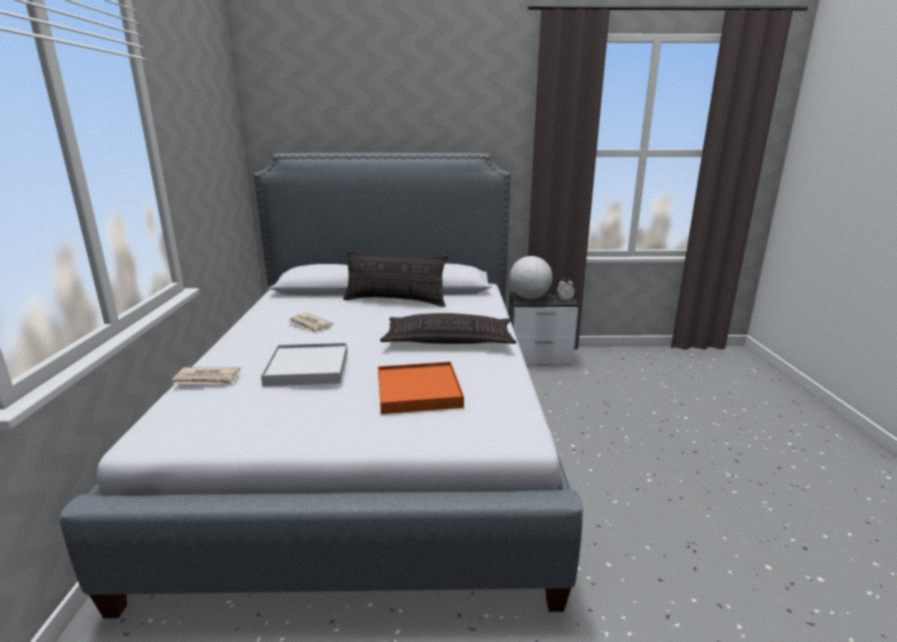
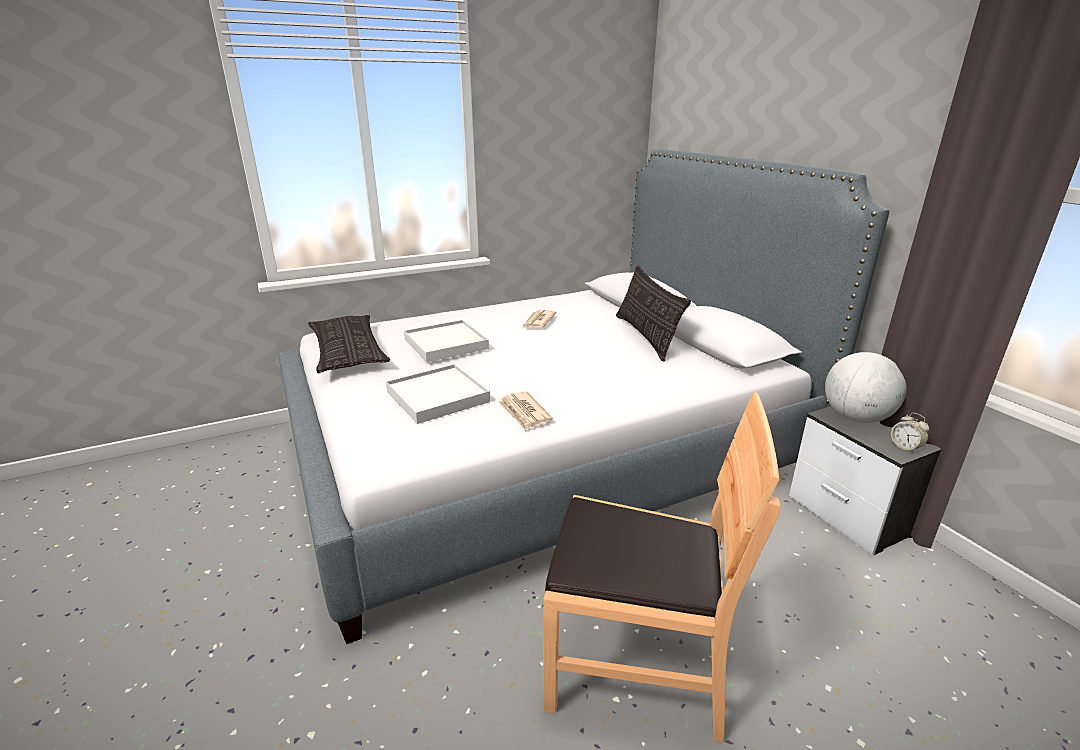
camera: 65 degrees right, 5 degrees up
(208, 379) = (407, 322): newspaper -> newspaper (524, 413)
(418, 391) = (438, 396): orange tray -> white tray
(448, 340) = (568, 384): pillow -> pillow (347, 351)
(624, 464) = (635, 663): none -> brown chair

